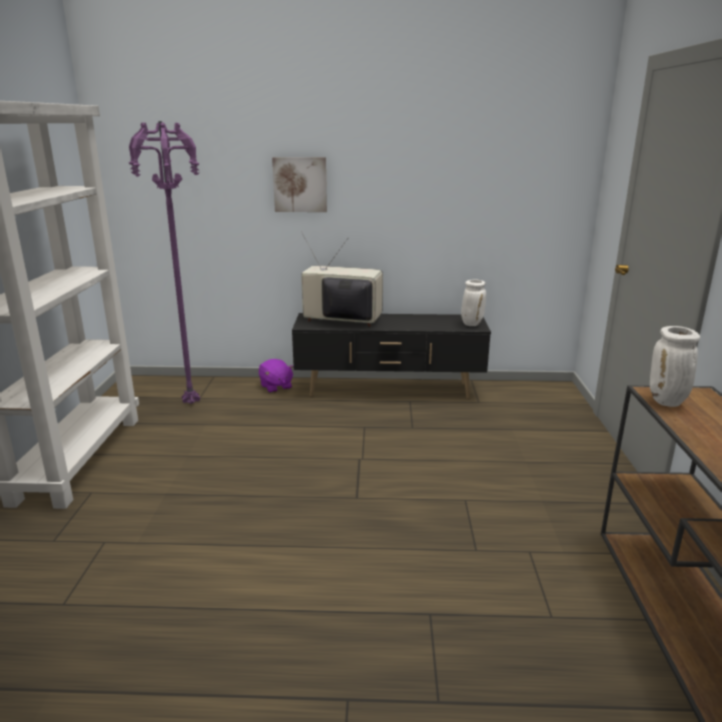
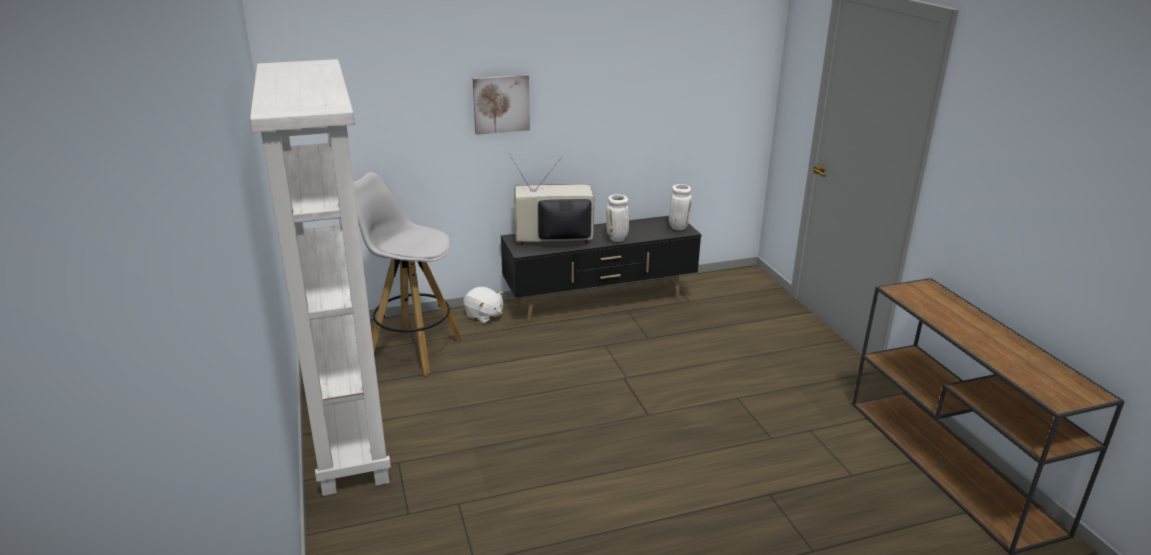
camera: 20 degrees left, 5 degrees up
(193, 403) = (413, 350): purple floor lamp -> white stool
(276, 387) = (484, 316): purple plush toy -> white plush toy
(667, 402) = (911, 298): white vase -> white vase (617, 239)

